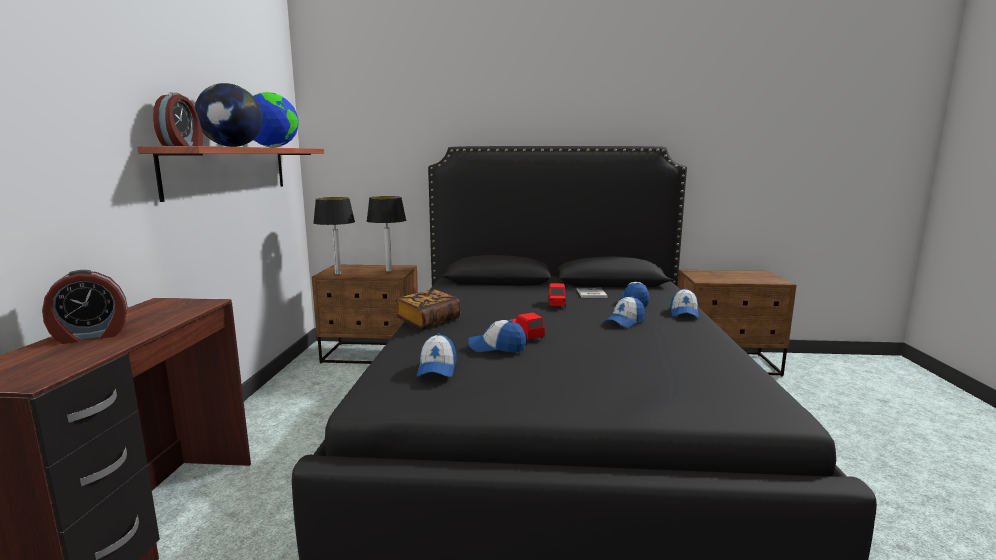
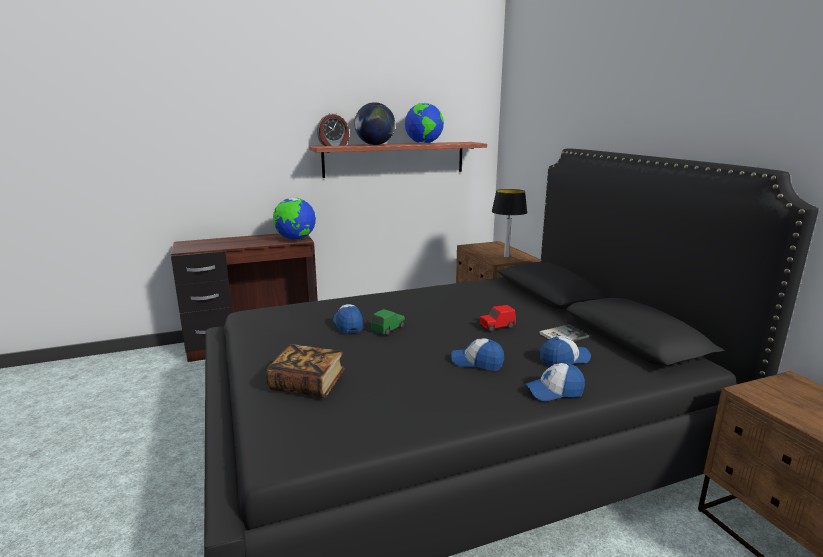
camera: 65 degrees right, 5 degrees up
(91, 336) = (238, 240): alarm clock -> none
(193, 305) = (295, 239): none -> globe
(338, 274) = (474, 248): table lamp -> none
(428, 321) = (393, 296): book -> book (307, 384)
(437, 368) = (295, 316): cap -> none
(526, 335) = (388, 329): red toy car -> green toy car

